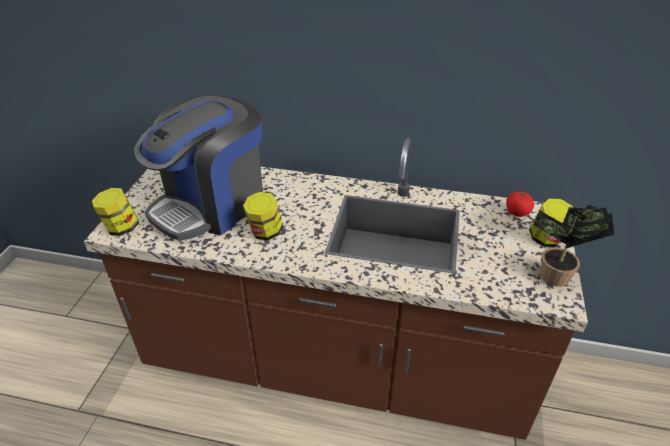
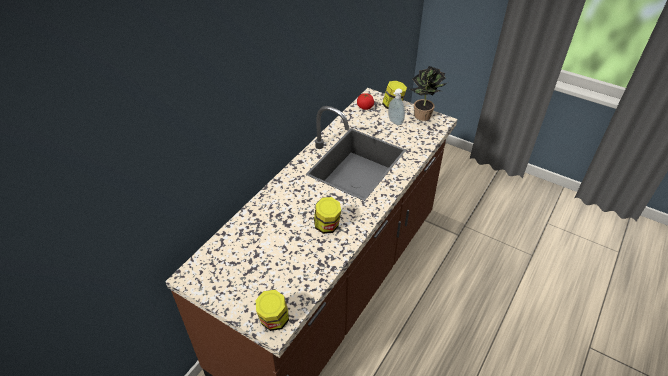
camera: 70 degrees left, 5 degrees up
(211, 205) = (274, 253): coffee machine -> none
(508, 248) = (394, 122): none -> soap dispenser

